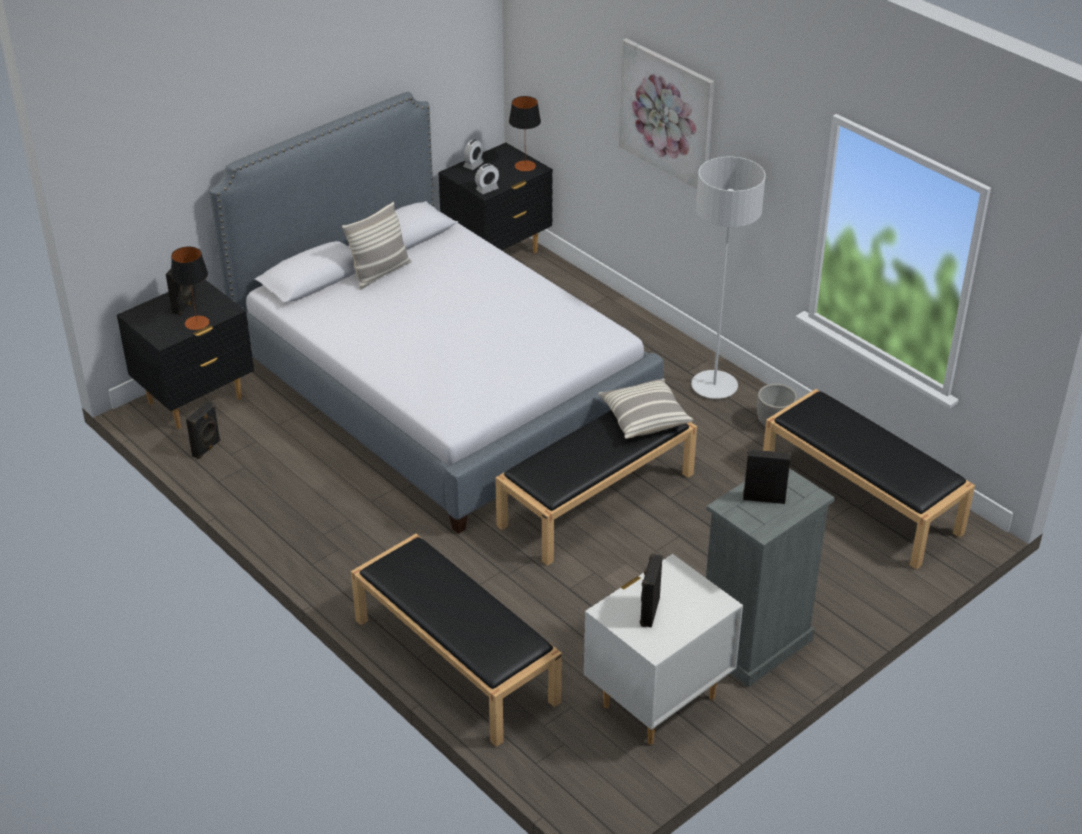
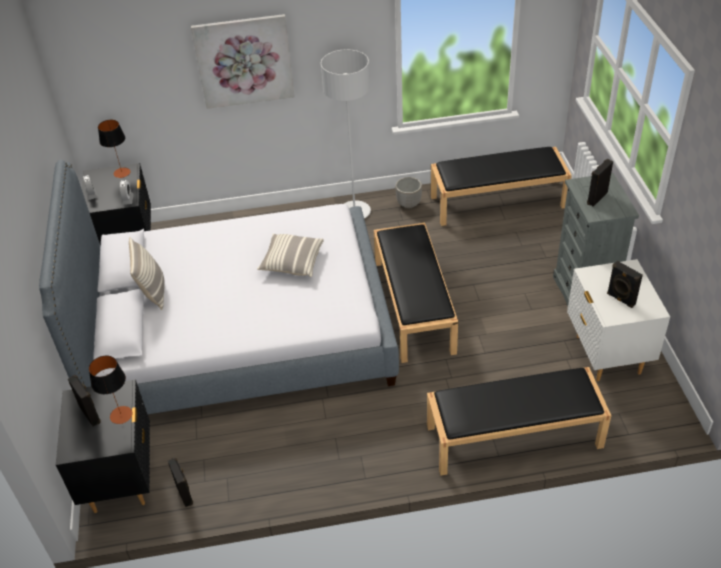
camera: 55 degrees left, 5 degrees up
(644, 418) = (405, 239): pillow -> pillow (292, 262)

